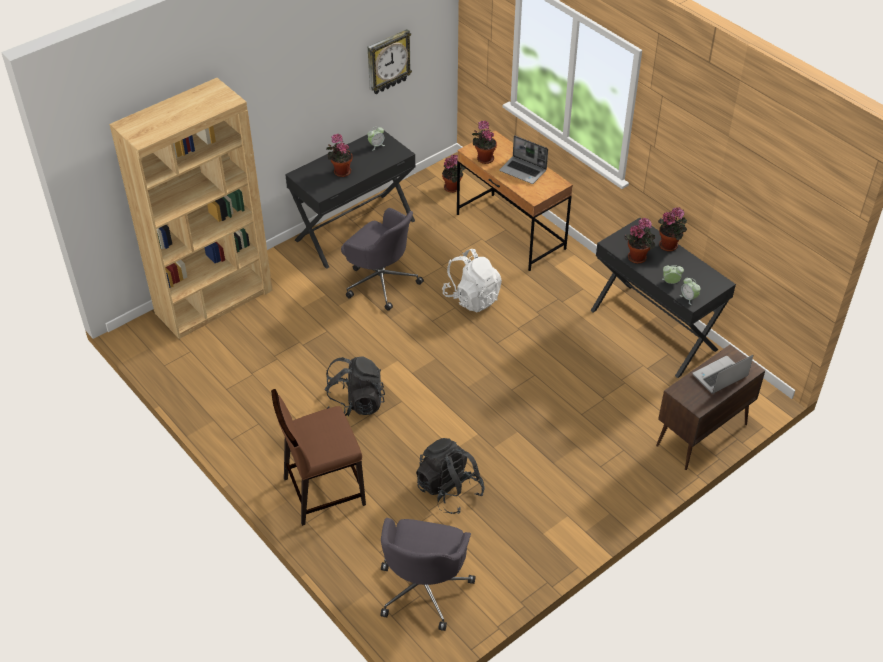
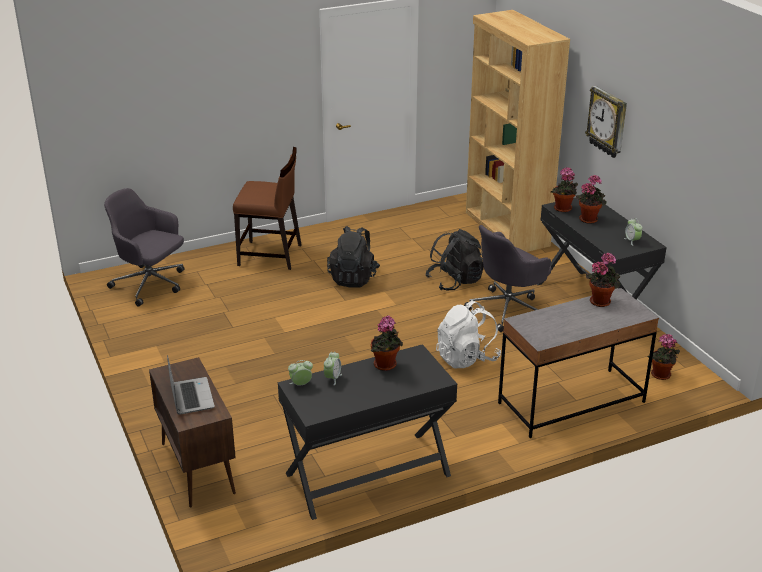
camera: 105 degrees right, 15 degrees down
(323, 491) = (270, 255): brown chair -> brown chair turned 105 degrees clockwise
(388, 62) = (694, 182): wall clock -> wall clock (607, 122)
(449, 490) = (233, 308): black backpack -> black backpack (455, 281)
(510, 232) = (571, 403): brown desk -> grey desk
(523, 171) = (572, 322): laptop -> none
(670, 245) = (396, 393): potted plant -> potted plant (563, 209)

